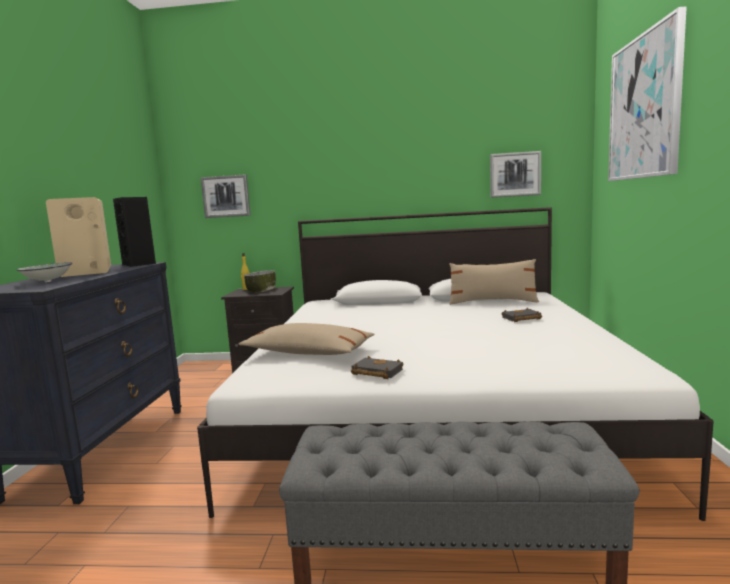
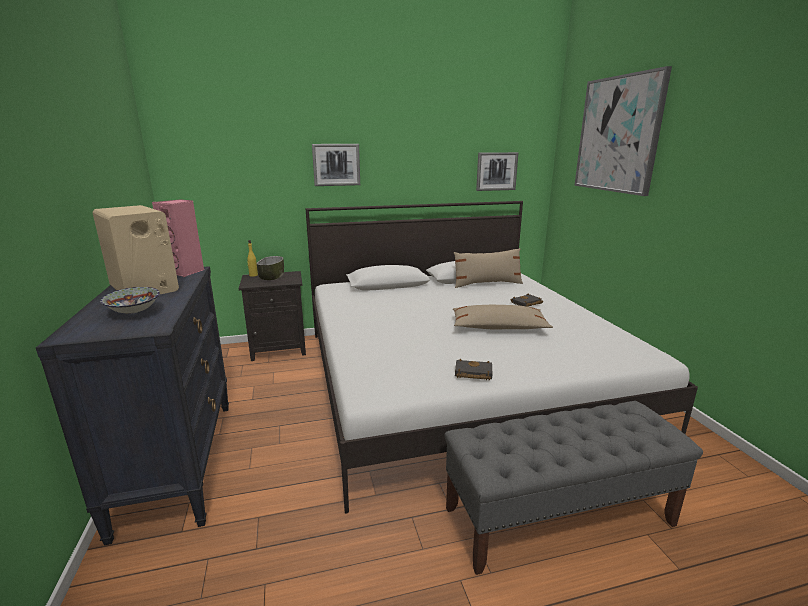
camera: 20 degrees left, 10 degrees up
(139, 264) = (186, 272): black speaker -> pink speaker
(226, 196) = (226, 180): picture -> picture (336, 165)
(308, 353) = (392, 355): beige pillow -> beige pillow (498, 327)

